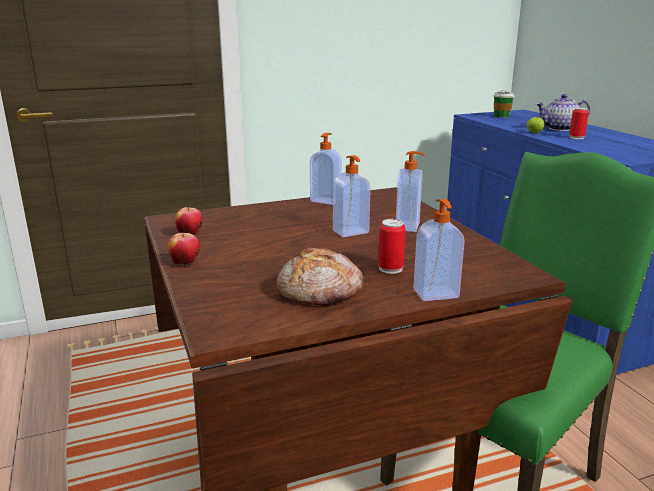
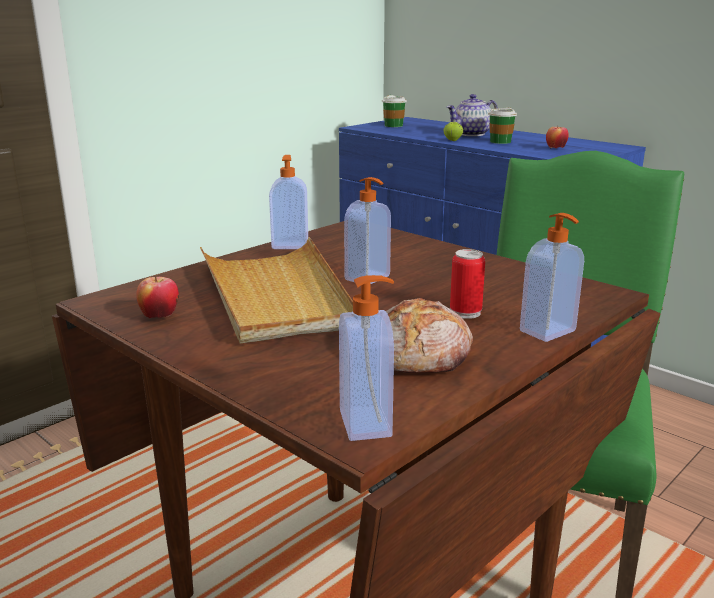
camera: 25 degrees left, 0 degrees up
(185, 263) = (201, 355): apple -> apple (555, 149)
(275, 233) = (276, 294): none -> beige tray
(408, 226) = (425, 261): soap dispenser -> soap dispenser (367, 423)
(576, 137) = (500, 142): can -> cup

